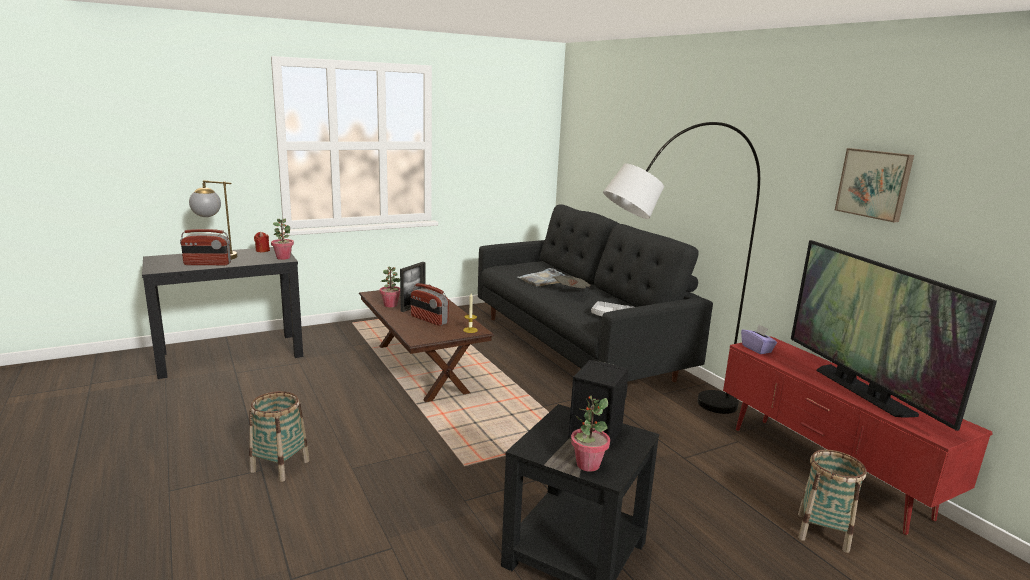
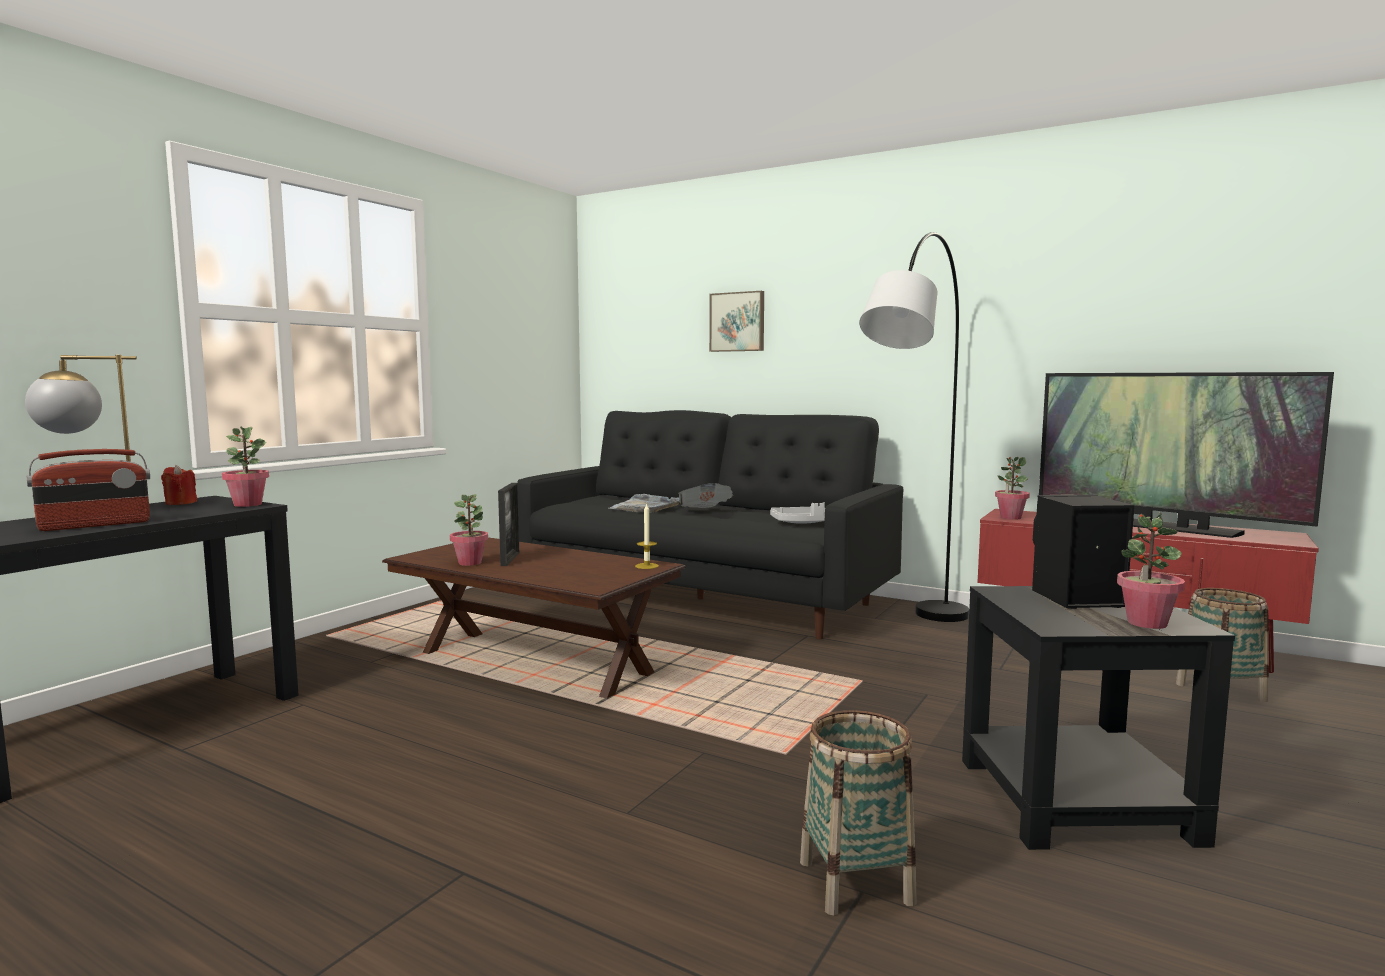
camera: 30 degrees left, 10 degrees down
(280, 466) = (492, 854): basket -> basket (855, 881)
(429, 320) = (565, 567): radio -> none
(757, 349) = (1010, 517): purple tissue box -> potted plant
(874, 184) = (1106, 298): picture -> picture (737, 322)

